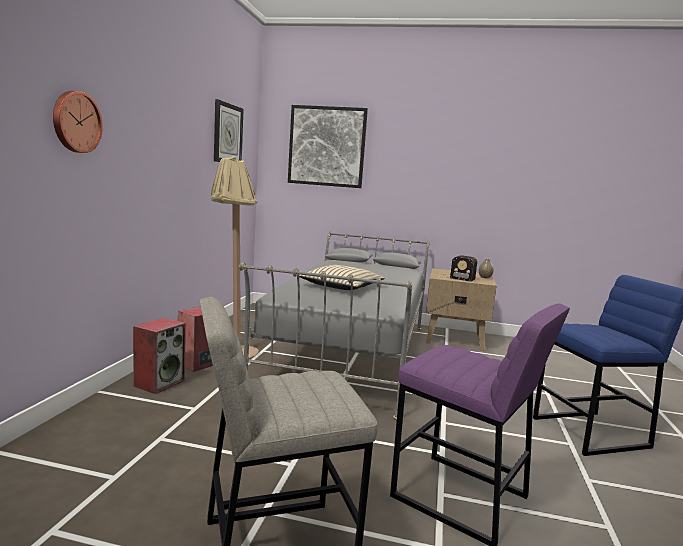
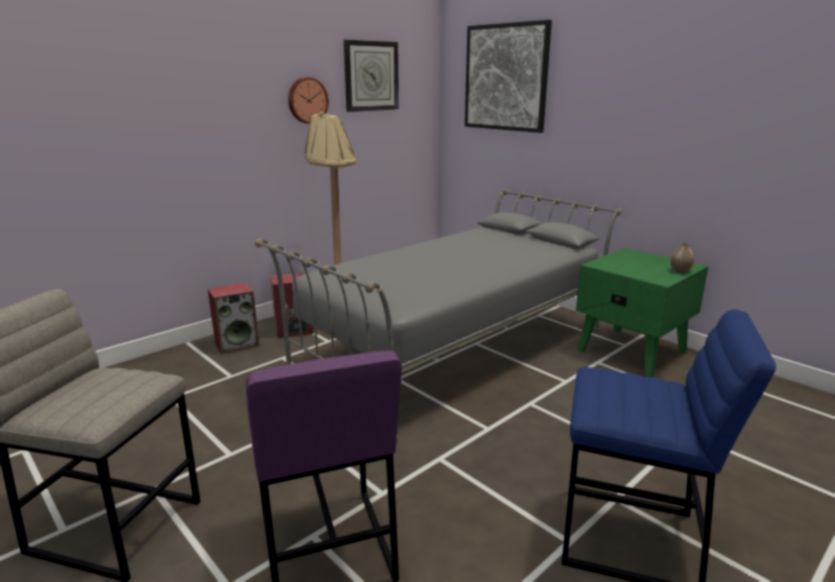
camera: 35 degrees right, 10 degrees up
(75, 122) = (124, 100): wall clock -> wall clock (307, 100)
(341, 286) = (402, 270): beige pillow -> none
(455, 277) = (626, 266): radio -> none
(455, 338) = (632, 351): beige nightstand -> green nightstand

